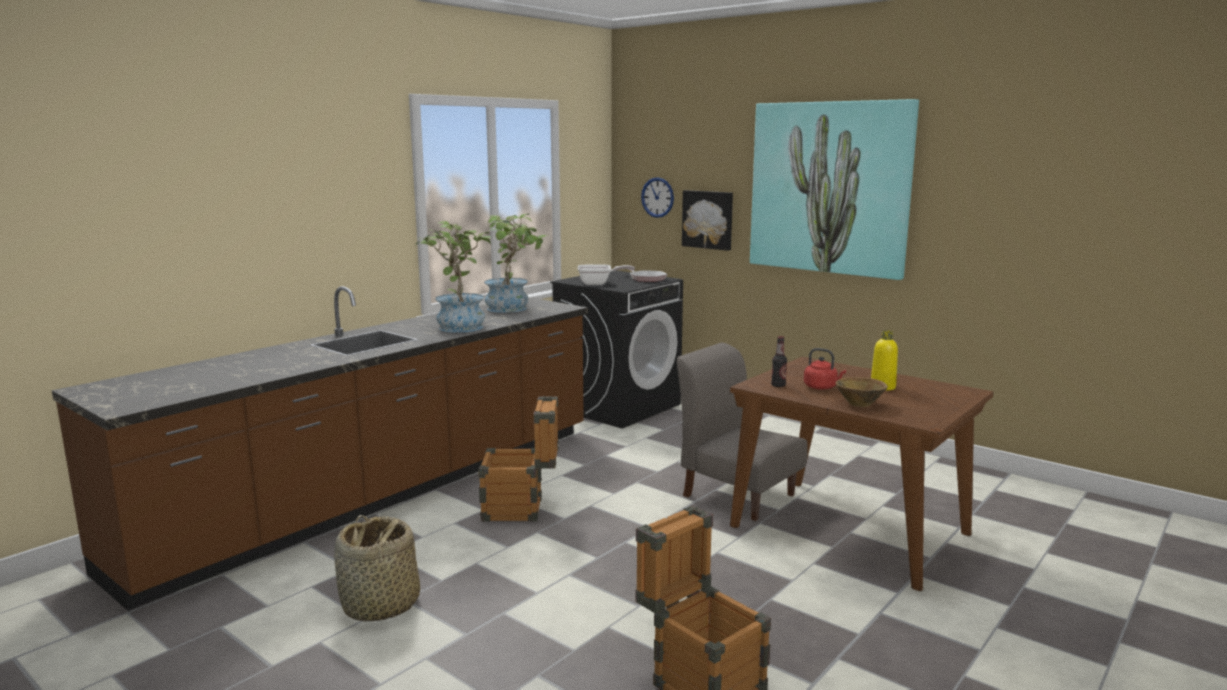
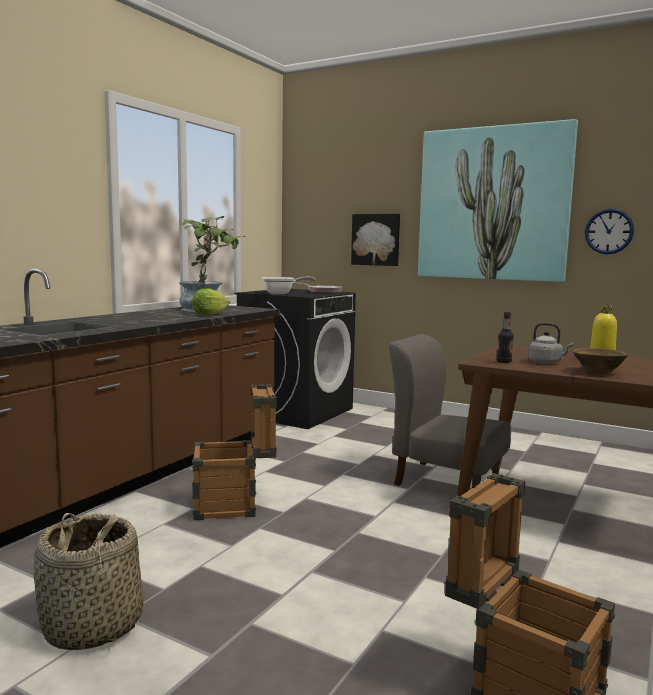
camera: 10 degrees left, 5 degrees down
(459, 325) = (159, 318): potted plant -> none
(510, 318) = (209, 314): none -> lettuce
(657, 197) = (327, 222): wall clock -> wall clock (609, 231)
(822, 387) = (546, 363): red kettle -> grey kettle

